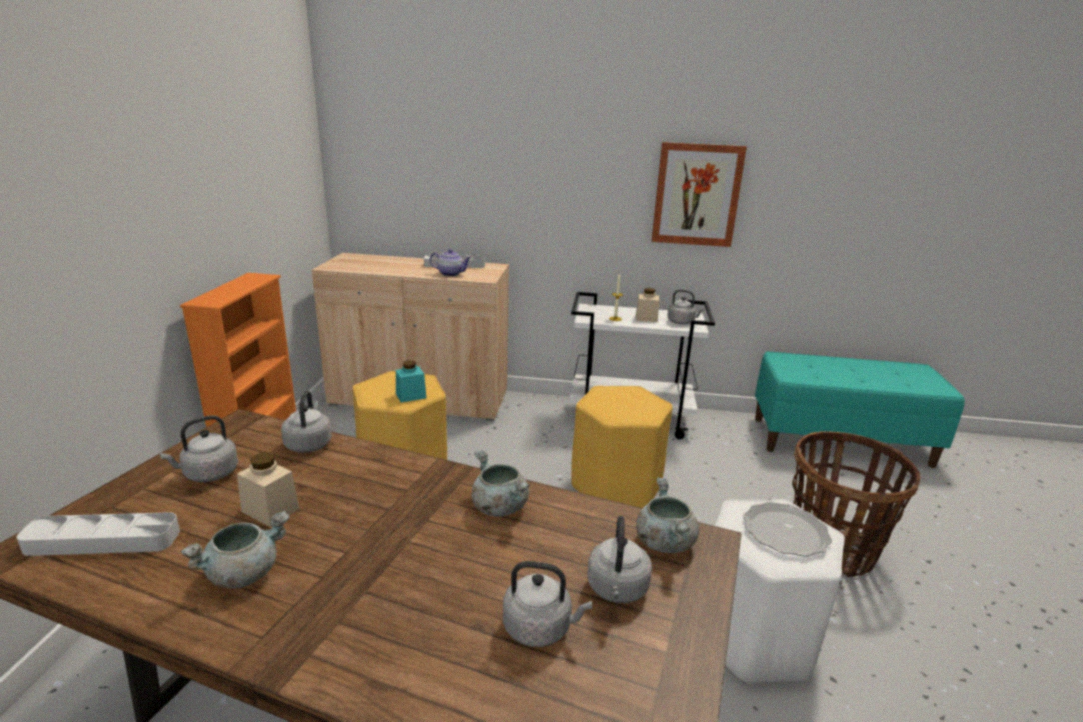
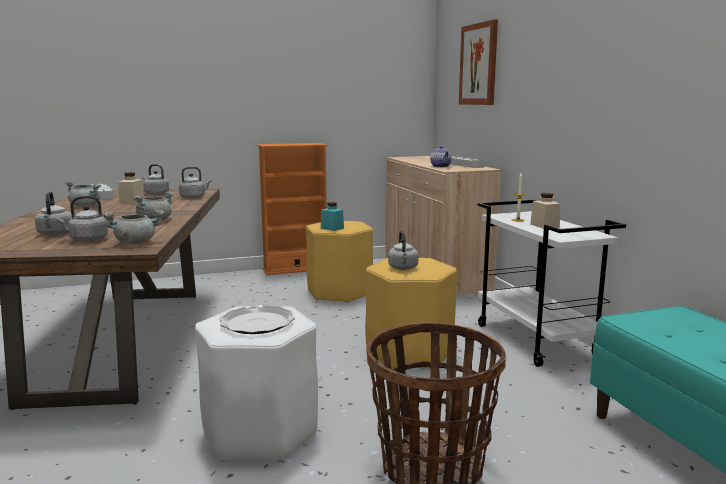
camera: 65 degrees right, 10 degrees down
(682, 322) = (565, 234): grey kettle -> grey kettle (403, 268)
(696, 195) = (626, 96): picture -> picture (479, 64)

